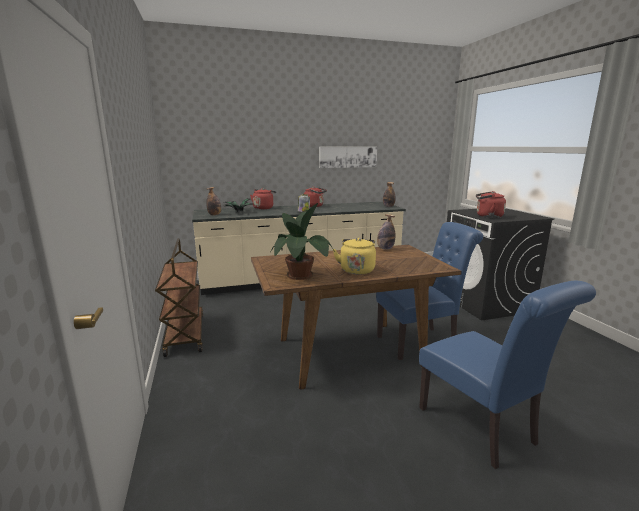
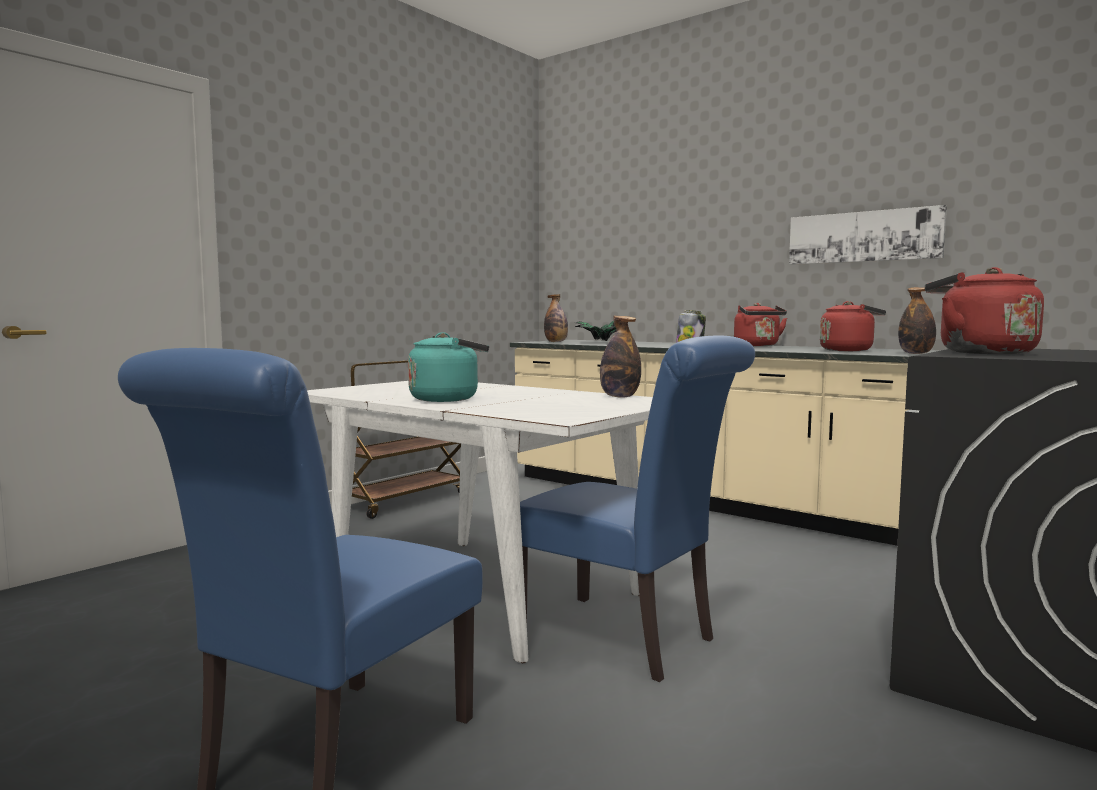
camera: 55 degrees right, 10 degrees down
(263, 208) = (661, 342): red kettle -> red kettle (849, 350)
(301, 276) = (373, 391): potted plant -> none
(348, 352) = (483, 590): brown dining table -> white dining table
(357, 269) = (448, 399): yellow kettle -> turquoise kettle

